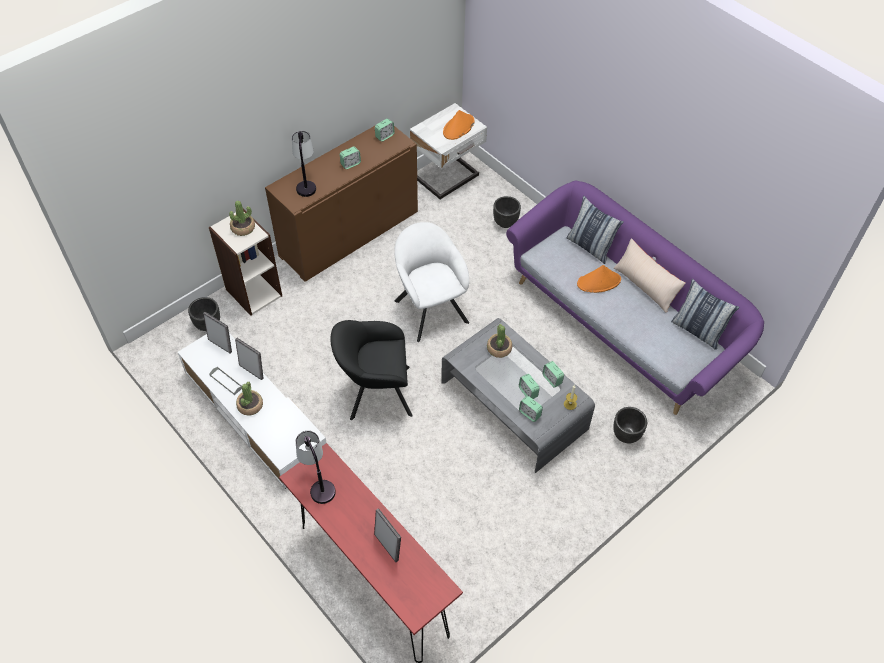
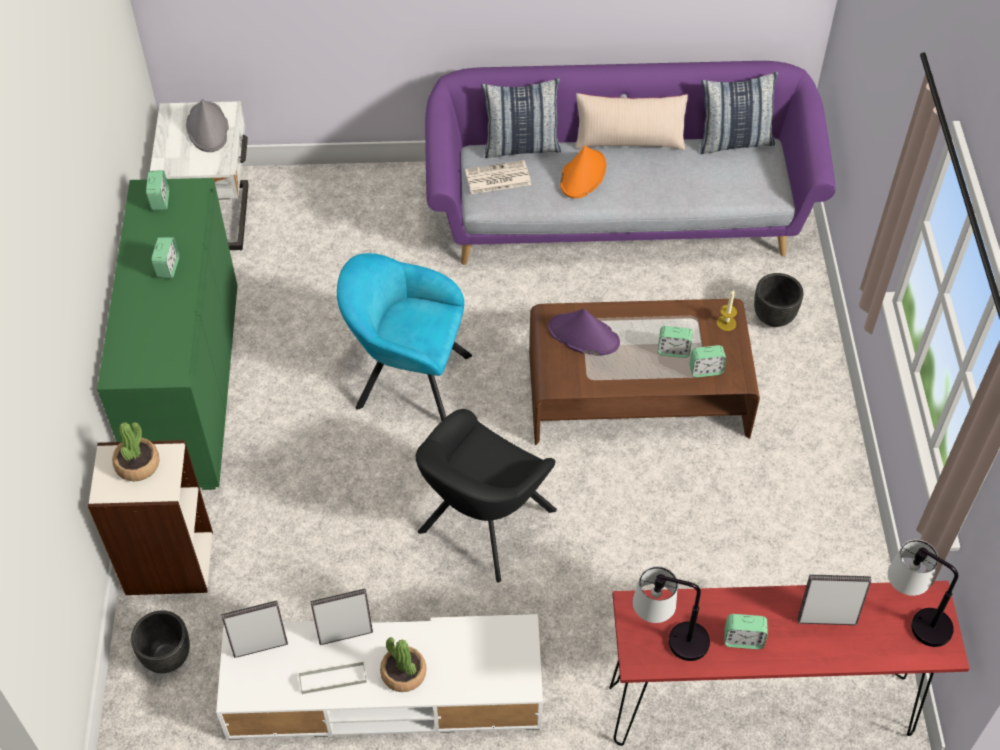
camera: 50 degrees left, 0 degrees up
(306, 182) = (144, 337): table lamp -> table lamp (912, 619)
(349, 234) = (189, 385): brown cabinet -> green cabinet
(429, 308) = (407, 379): white armchair -> turquoise armchair
(458, 127) = (208, 128): orange hat -> grey hat
(499, 348) = (583, 335): potted plant -> purple hat
(505, 223) = (355, 212): black planter -> none
(513, 405) = (637, 394): grey coffee table -> brown coffee table
(552, 379) = (676, 315): alarm clock -> alarm clock (743, 639)
(558, 250) = (497, 178): none -> newspaper

